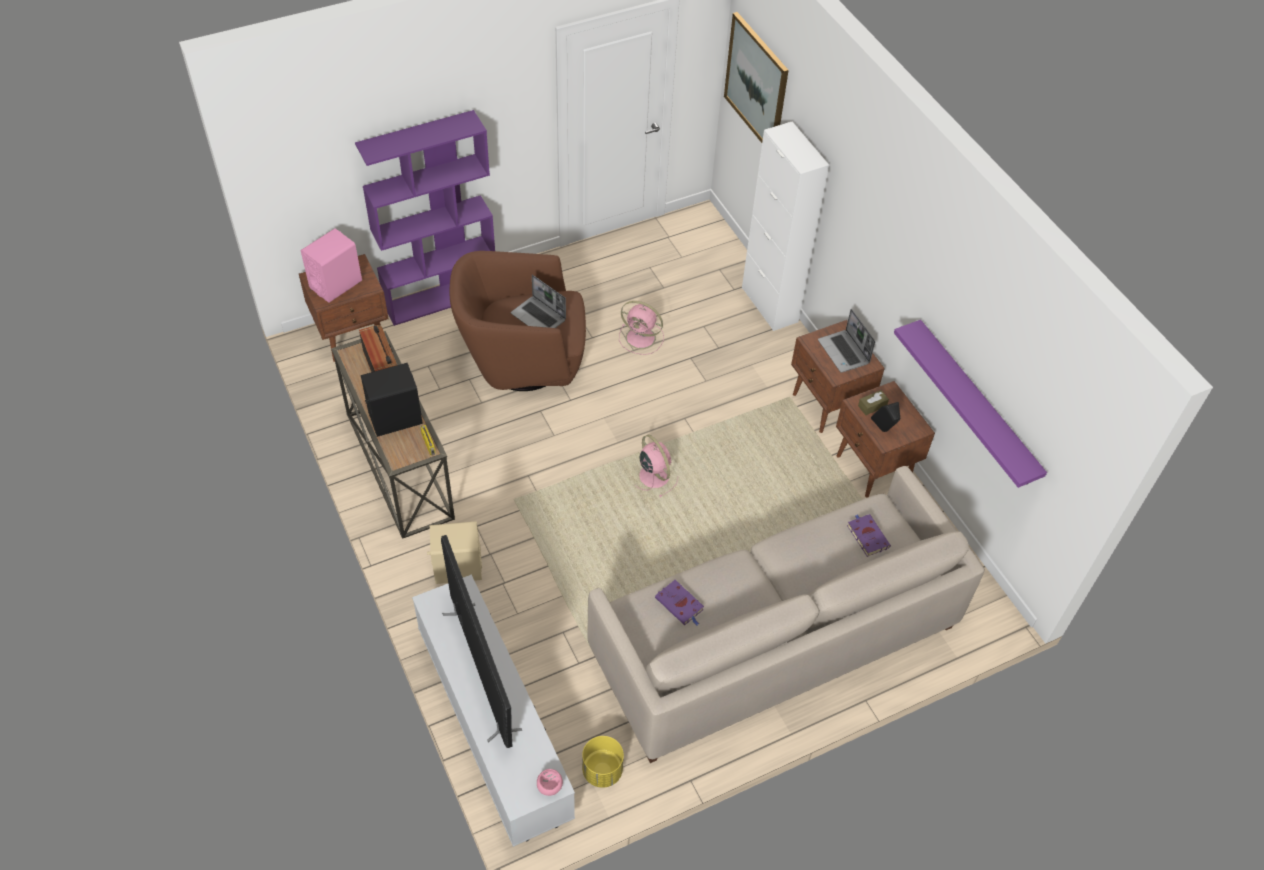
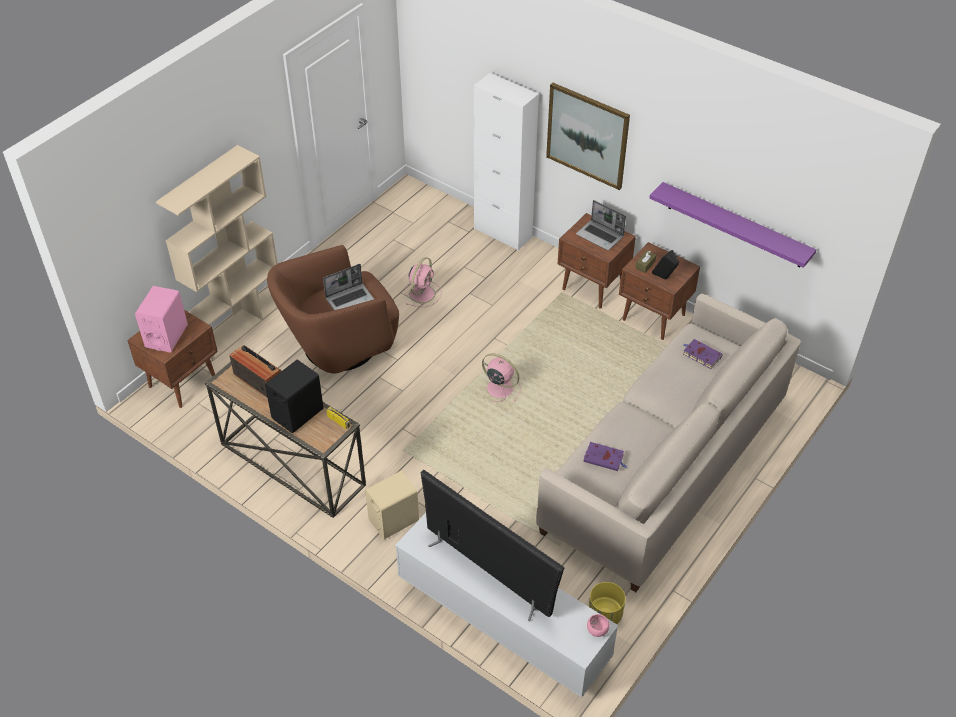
camera: 25 degrees left, 5 degrees down
(441, 298) = (239, 324): purple bookcase -> beige bookcase
(539, 317) = (350, 299): laptop -> laptop turned 45 degrees counterclockwise
(642, 338) = (422, 293): pink fan -> pink fan turned 60 degrees counterclockwise
(756, 83) = (441, 56): picture -> picture (587, 135)

